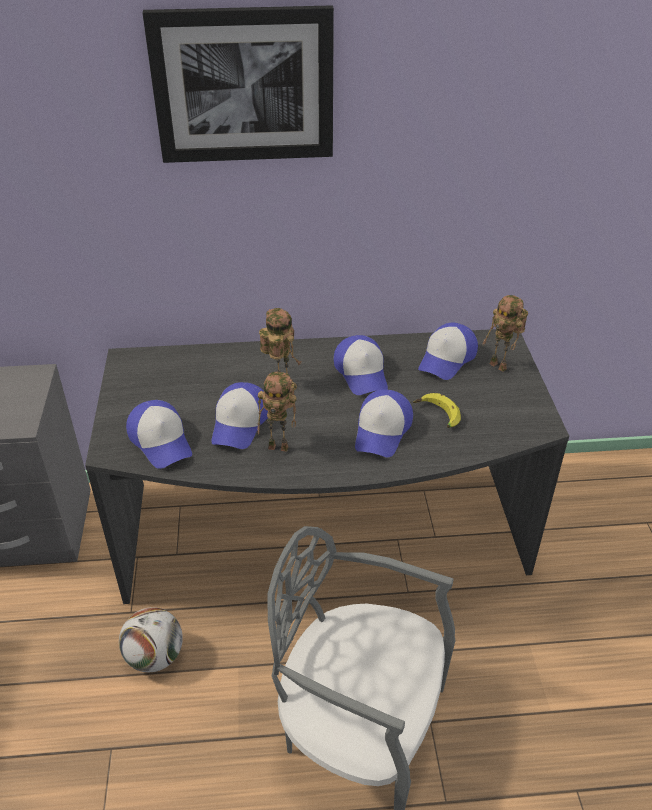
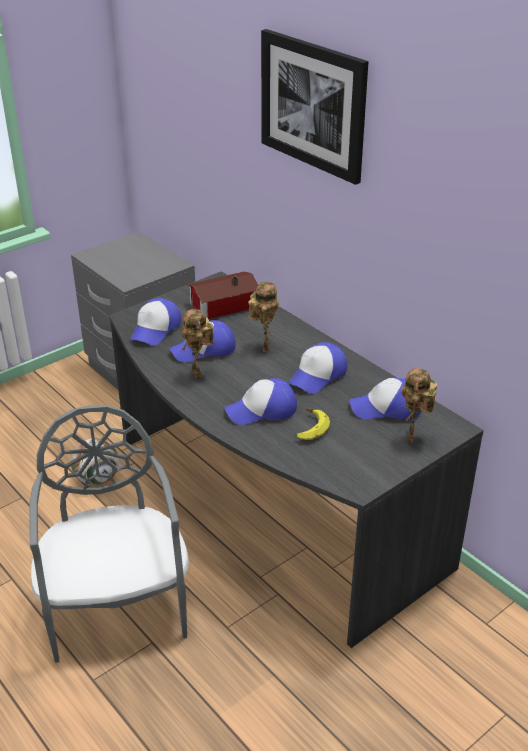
camera: 55 degrees right, 5 degrees down
(173, 376) = (222, 305): none -> toy house

